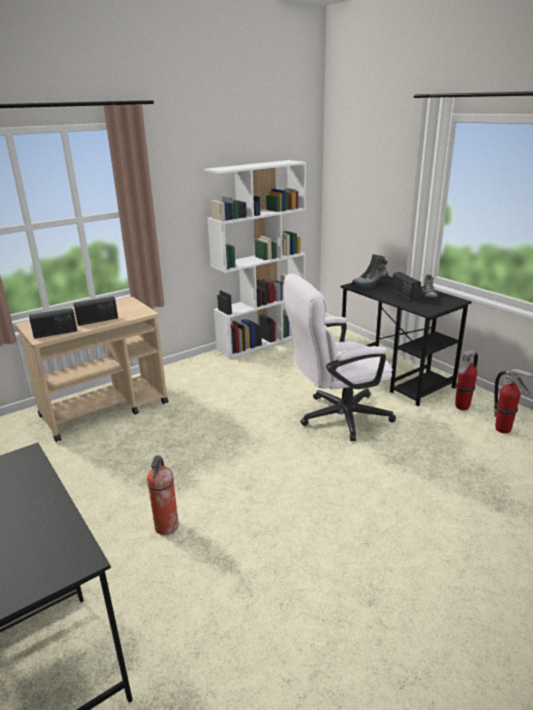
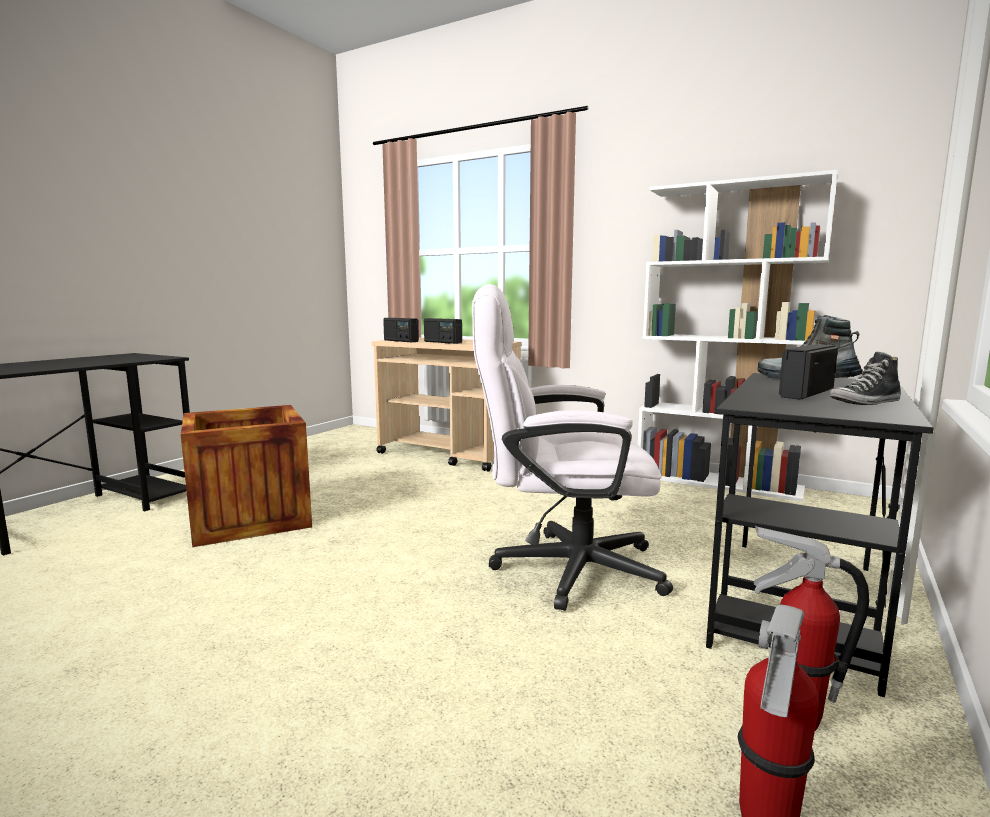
camera: 65 degrees right, 15 degrees down
(166, 527) = (250, 518): fire extinguisher -> crate
(336, 417) = (561, 568): white office chair -> white office chair turned 45 degrees counterclockwise

